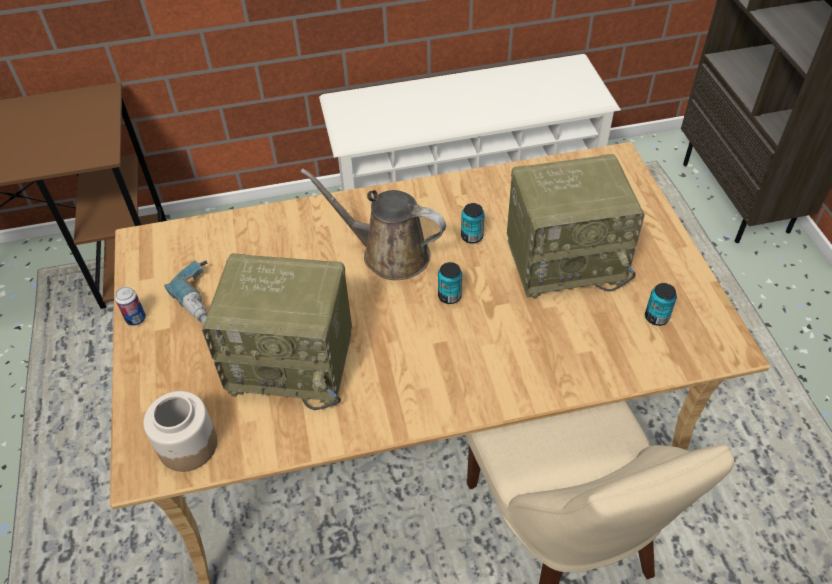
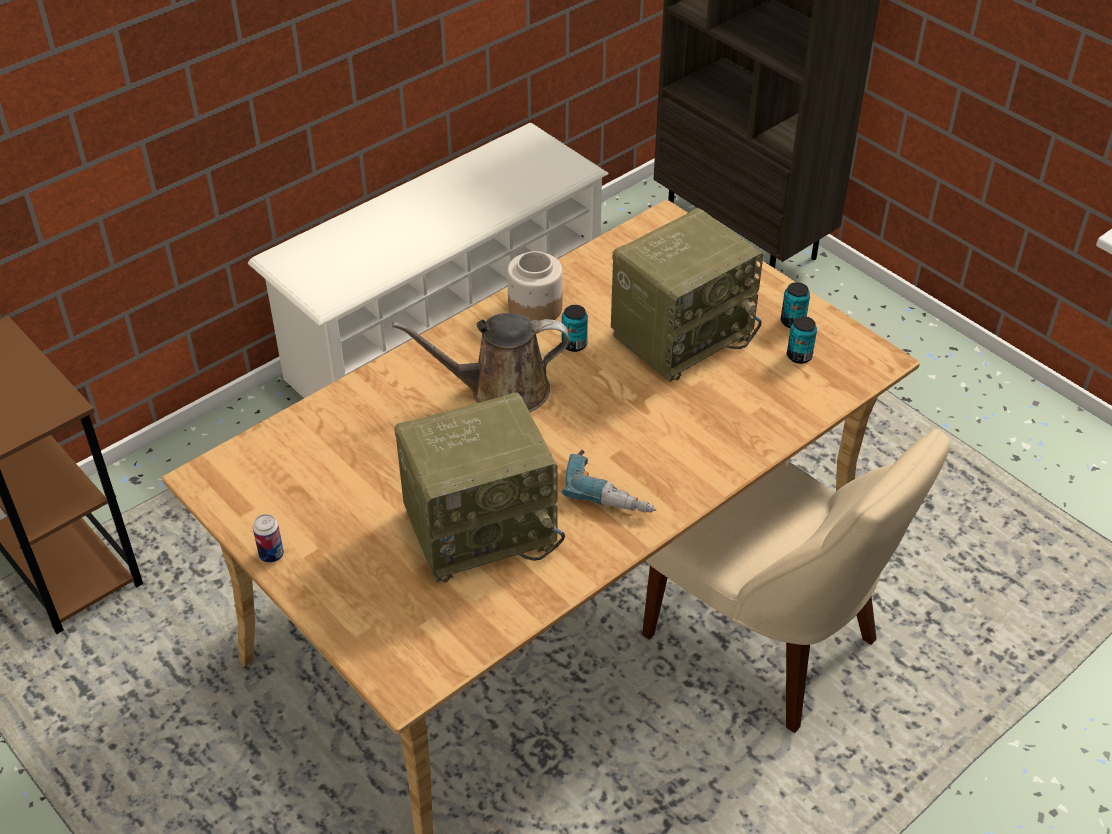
camera: 30 degrees left, 5 degrees down
(187, 445) = (433, 644): jar -> jar (534, 308)
(206, 300) = (336, 507): power drill -> power drill (611, 490)
(449, 296) = (593, 408): can -> can (792, 322)

